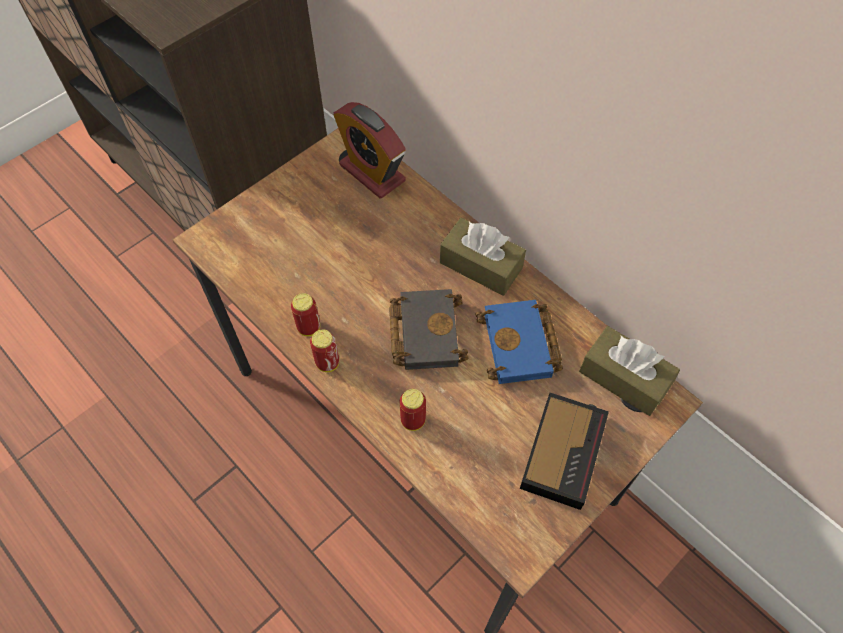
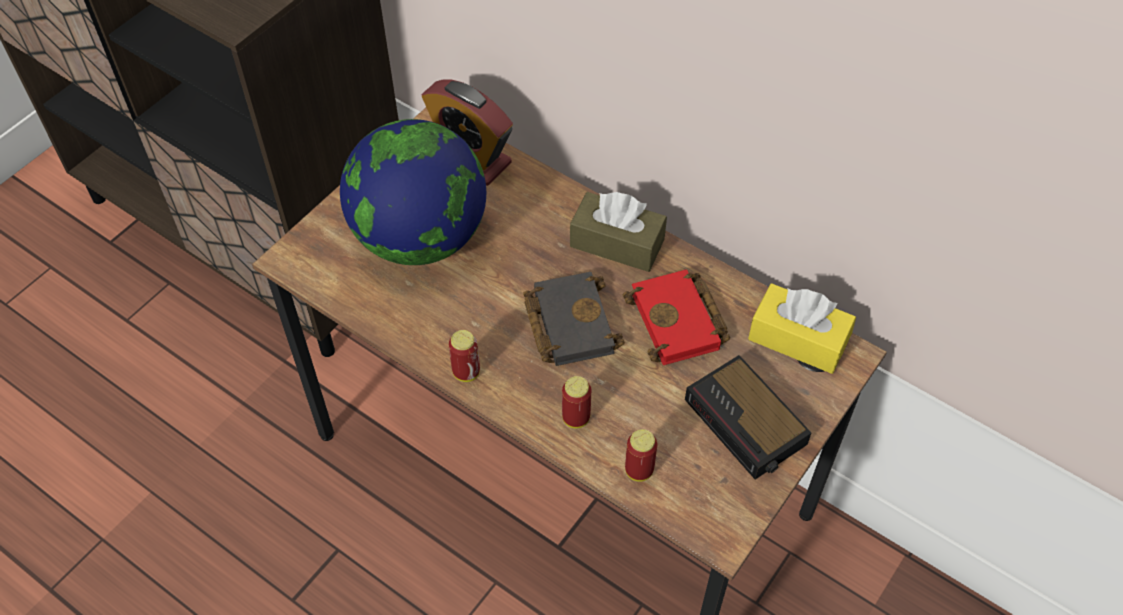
camera: 10 degrees left, 5 degrees down
(309, 327) = (436, 338): can -> can (639, 470)
(315, 236) = (420, 237): none -> globe
(521, 347) = (679, 323): blue book -> red book
(563, 451) = (747, 424): alarm clock -> alarm clock turned 135 degrees clockwise
(624, 378) = (798, 339): brown tissue box -> yellow tissue box

